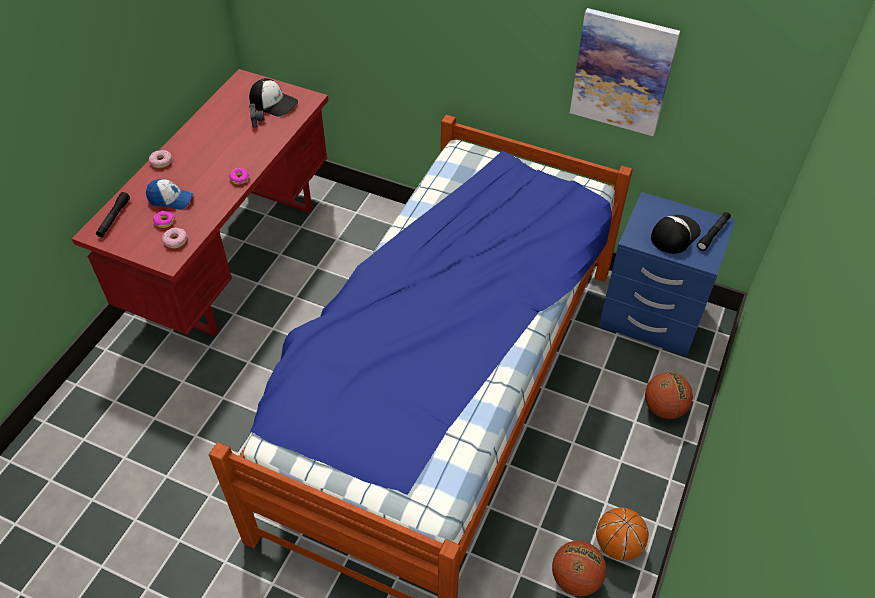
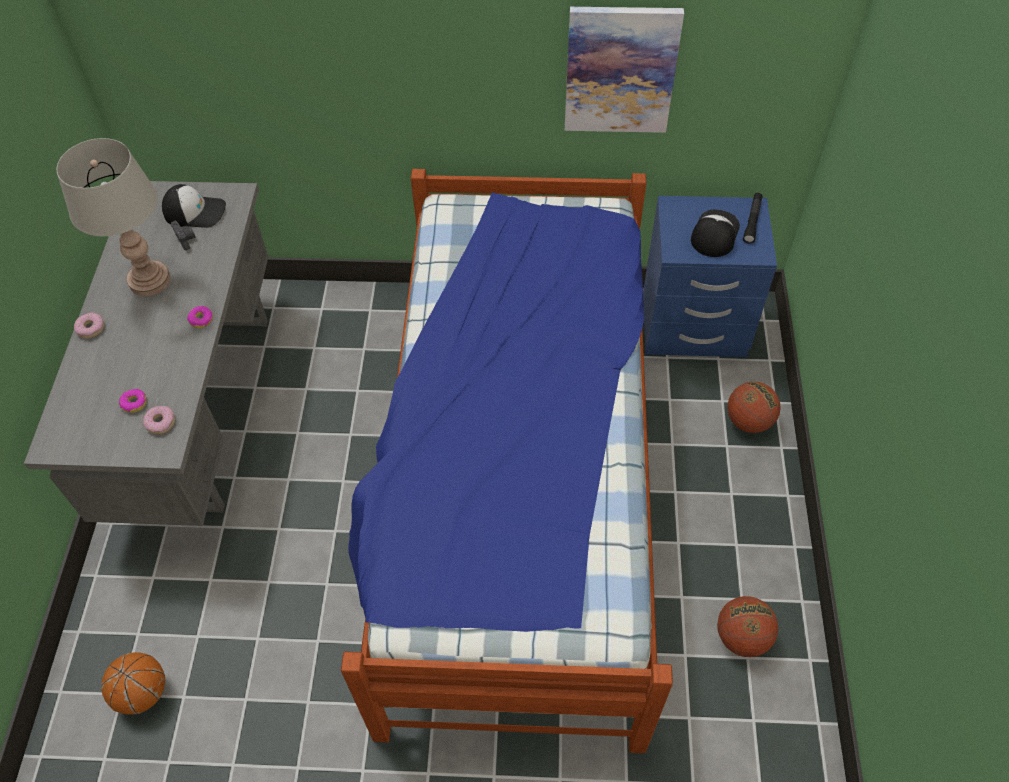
camera: 20 degrees left, 5 degrees up
(114, 218) = (66, 419): black flashlight -> none
(171, 199) = (128, 372): cap -> none
(217, 141) = (149, 280): none -> grey table lamp
(233, 255) = (199, 407): red desk -> grey desk
(617, 544) = (767, 584): basketball -> basketball (143, 692)

